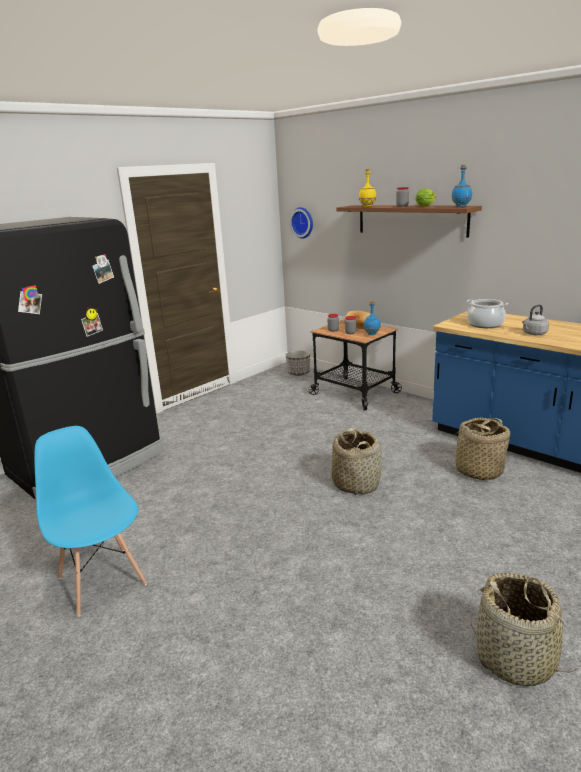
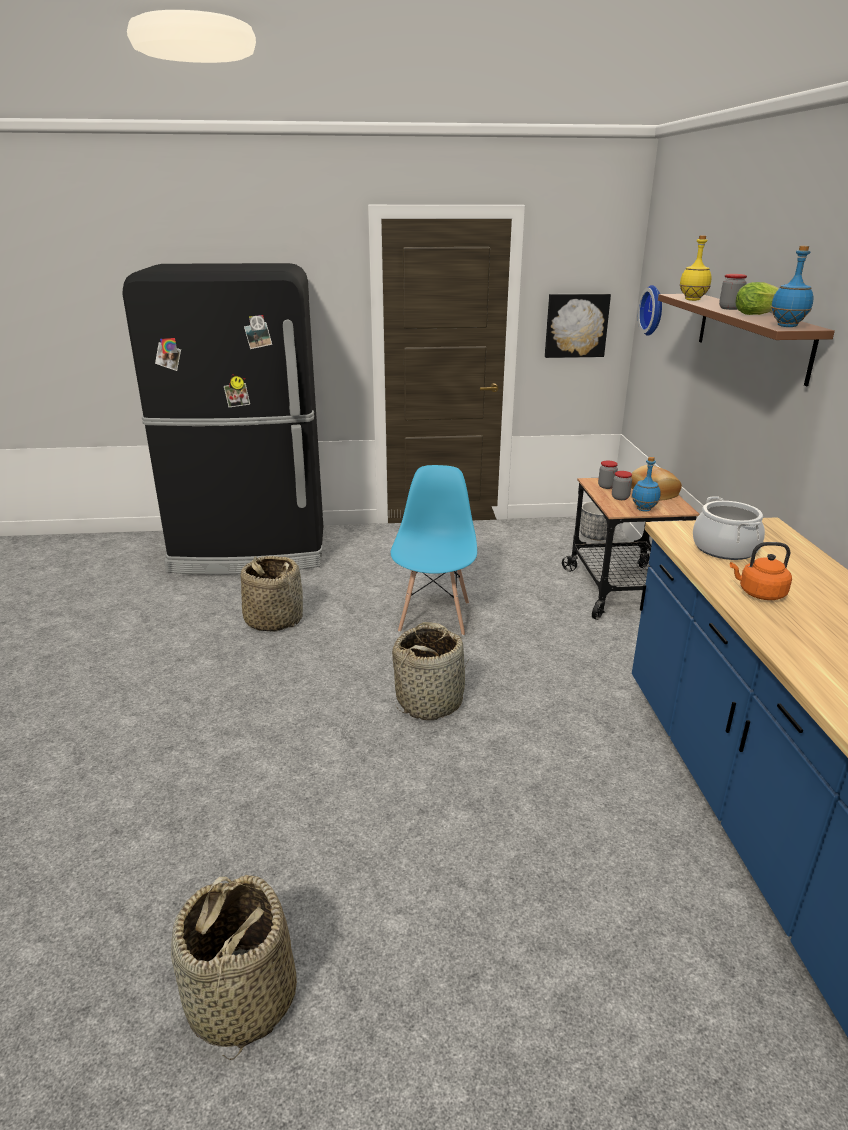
camera: 40 degrees right, 5 degrees up
(102, 580) = (104, 661): blue chair -> blue chair (434, 616)
(253, 240) = (576, 325): none -> picture
(478, 470) = (601, 774): basket -> basket (273, 619)
(533, 334) = (759, 593): grey kettle -> orange kettle

